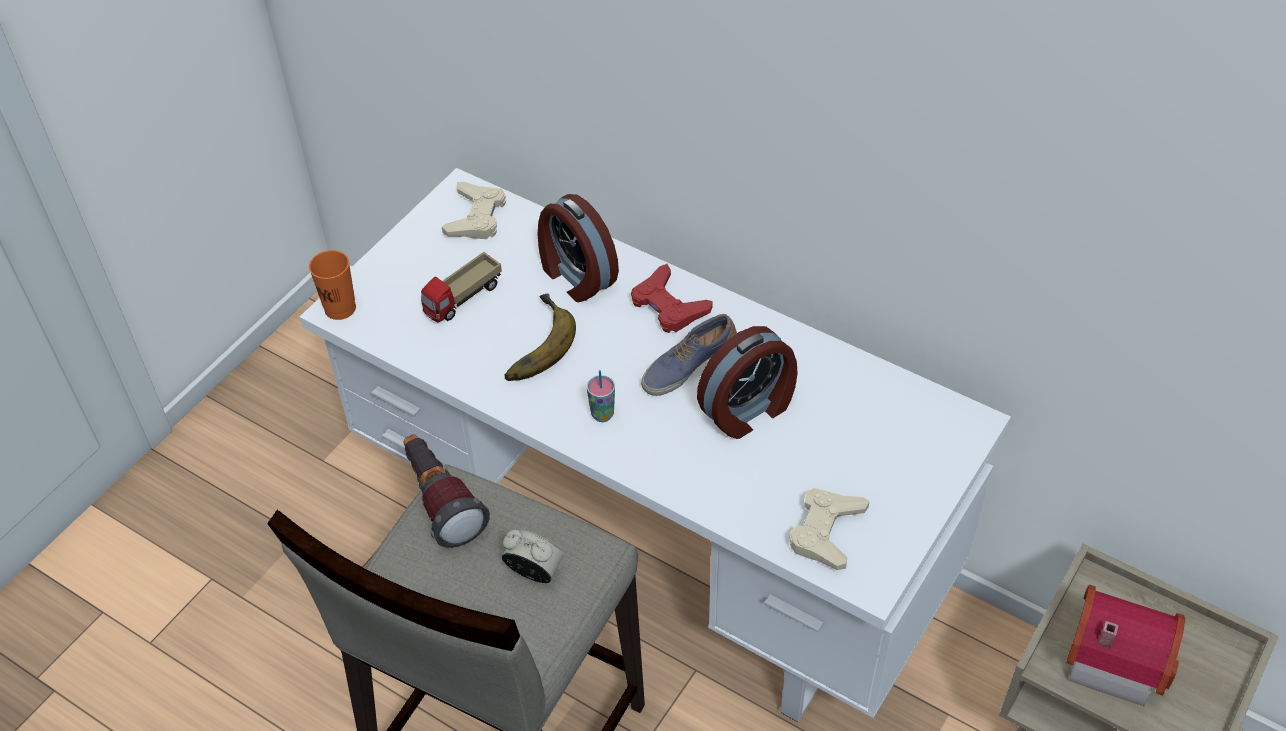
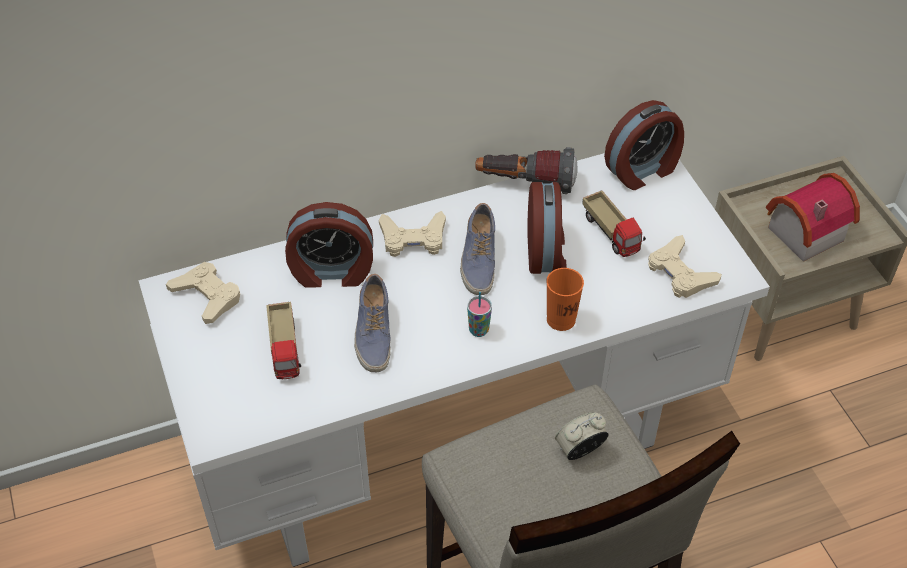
camera: 55 degrees left, 0 degrees up
(340, 308) = (212, 433): orange cup -> orange cup (561, 319)
(440, 501) = (466, 473): flashlight -> flashlight (525, 184)
(532, 344) = (373, 333): banana -> shoe
(668, 306) = (413, 239): red game controller -> beige game controller
(824, 447) = (611, 233): none -> toy truck
(940, 425) = (643, 170): none -> alarm clock

